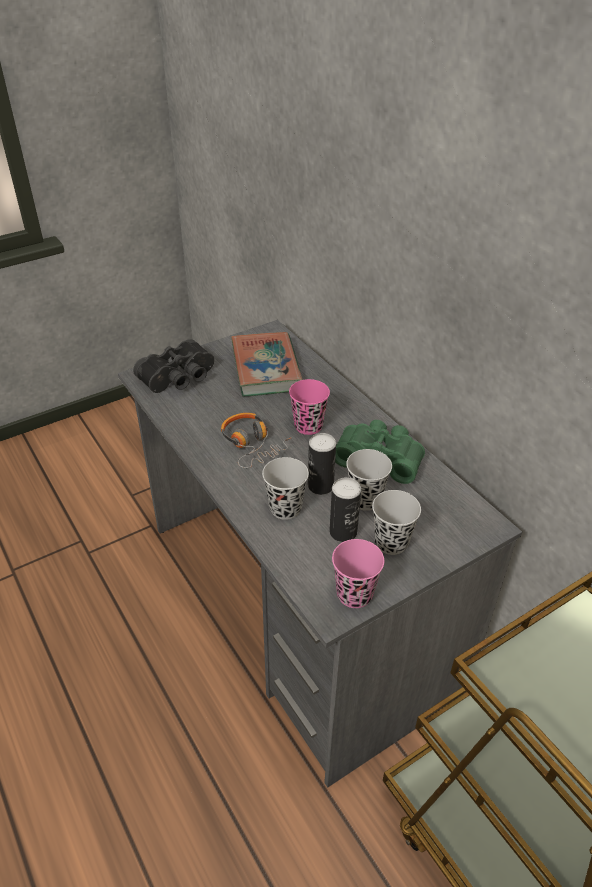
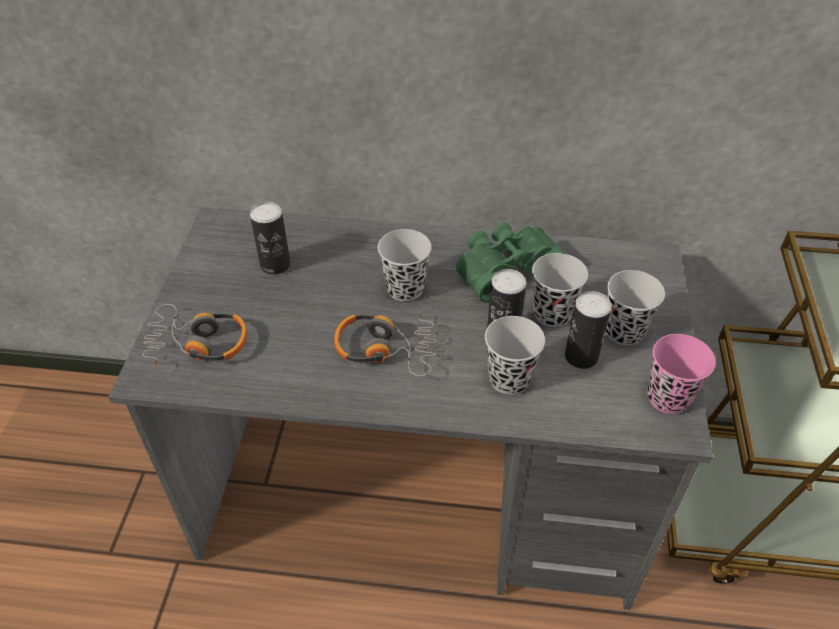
camera: 50 degrees left, 5 degrees up
(179, 378) = (197, 344): black binoculars -> headphones
(266, 369) = (275, 265): book -> can
(308, 426) = (405, 289): pink cup -> black cup

